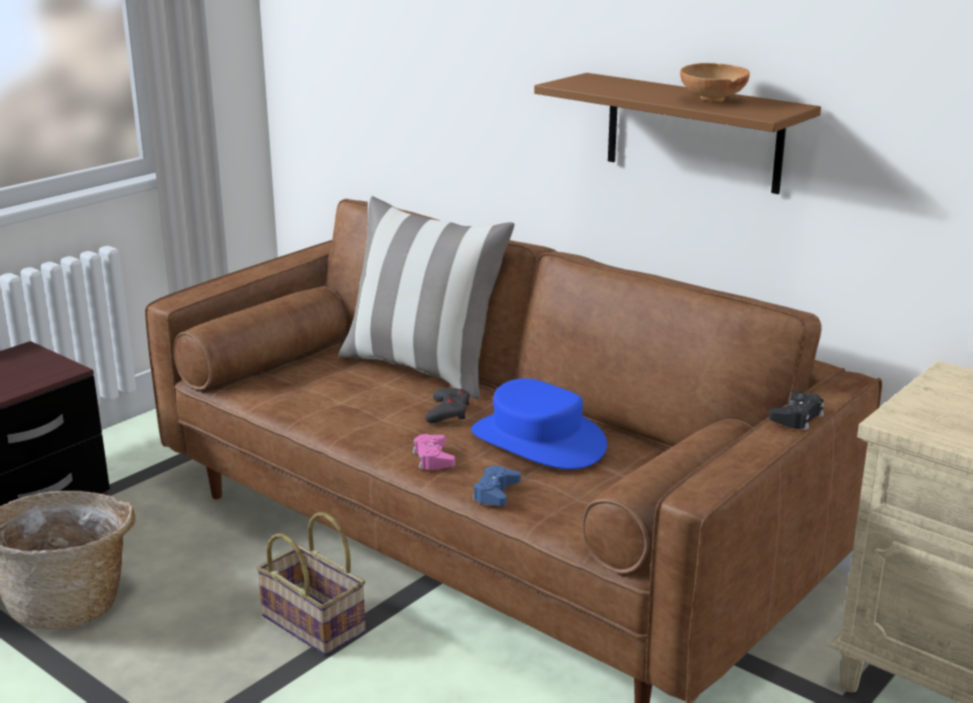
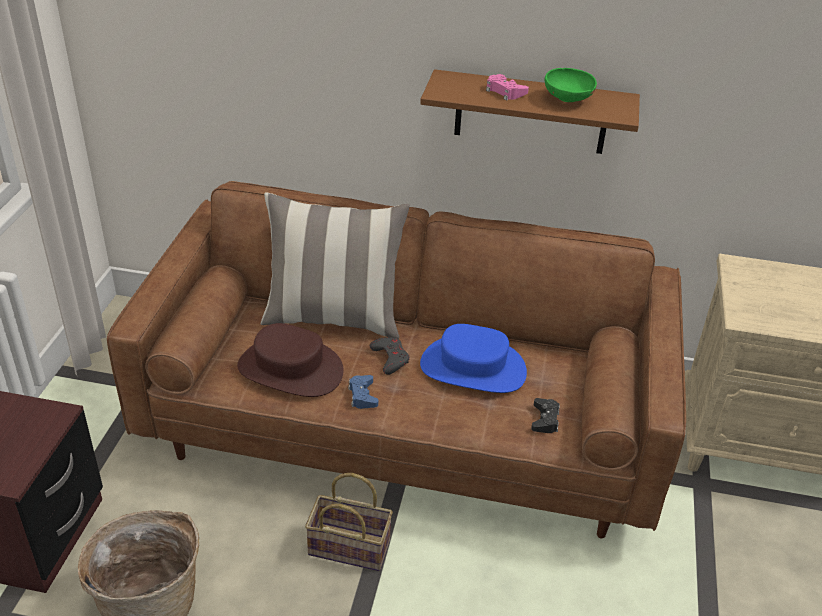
camera: 30 degrees left, 15 degrees up
(327, 395) = (290, 369): none -> brown hat
(433, 458) = (420, 409): pink game controller -> pink game controller (505, 92)
(495, 493) = (487, 428): blue game controller -> blue game controller (362, 396)
(712, 100) = (567, 100): brown bowl -> green bowl
(797, 417) = (667, 322): black game controller -> black game controller (545, 420)

